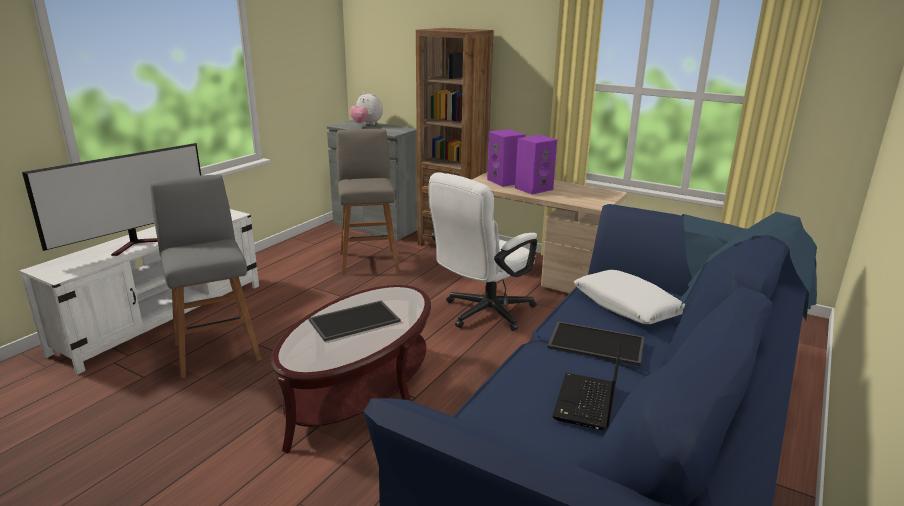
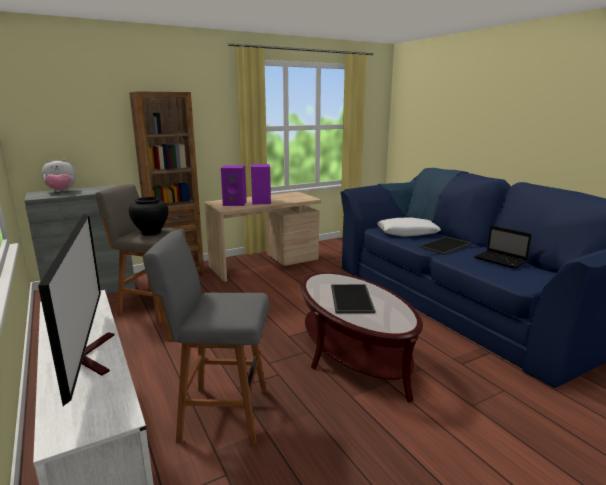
camera: 60 degrees left, 5 degrees down
(361, 183) = (151, 232): none -> black vase
(482, 314) = (294, 291): white office chair -> none

